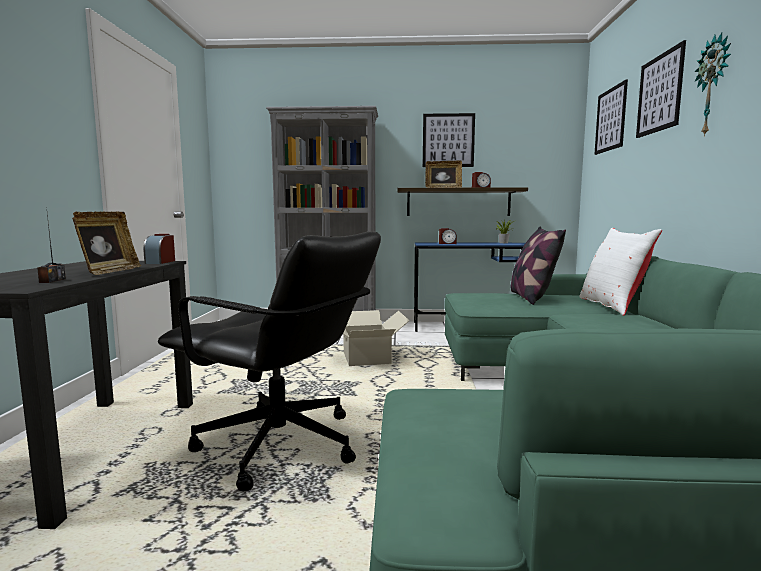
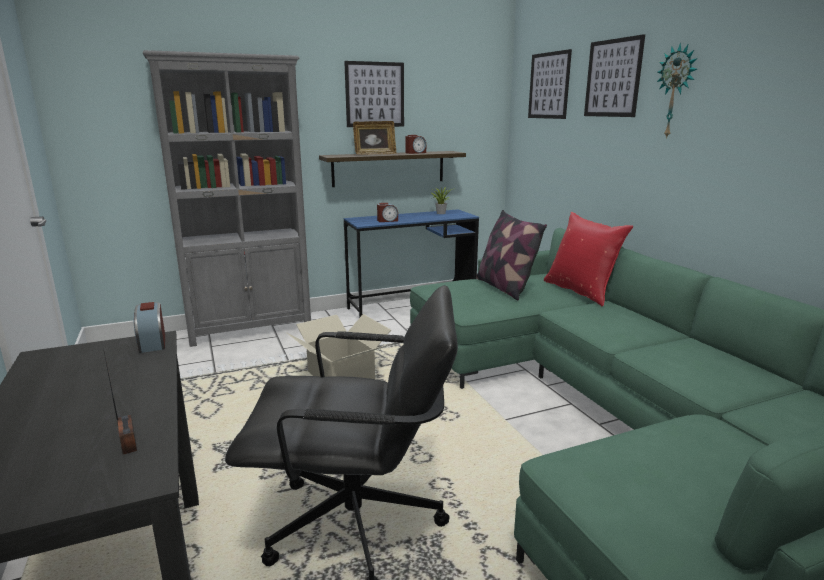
camera: 25 degrees left, 10 degrees up
(110, 271) = (145, 392): picture frame -> none
(613, 306) = (581, 291): white pillow -> red pillow

